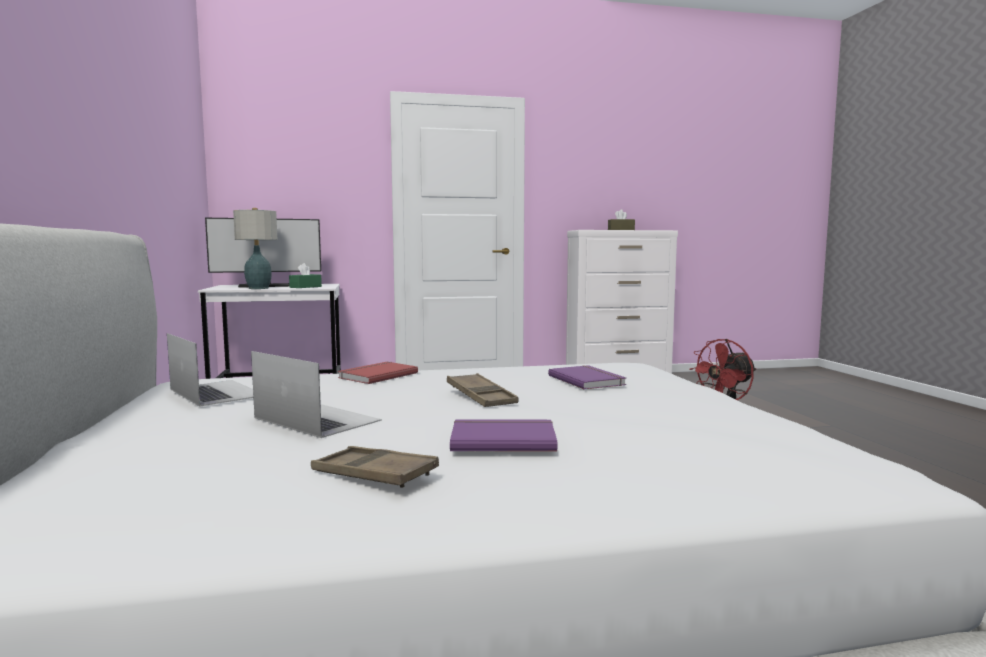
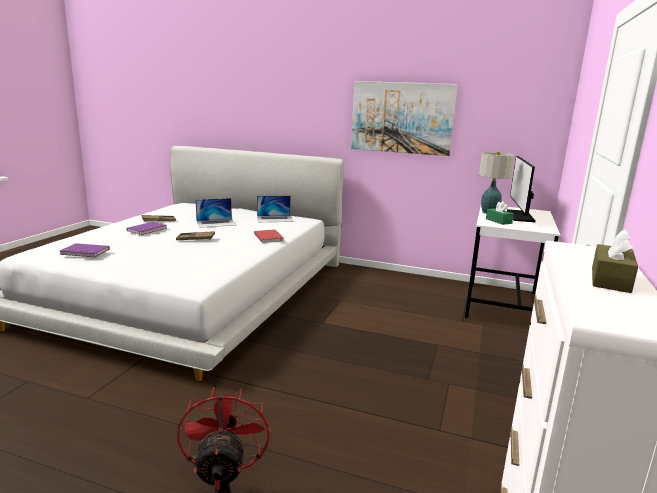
camera: 120 degrees right, 10 degrees up
(134, 150) = (402, 118): none -> picture
(587, 380) = (183, 260): purple book -> purple book (84, 252)

